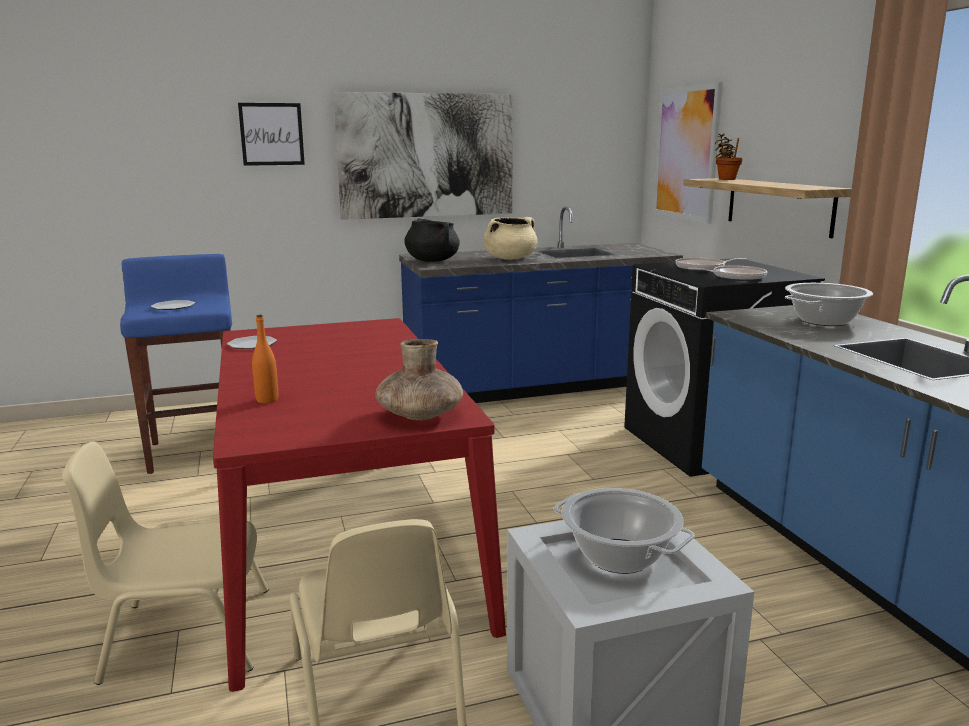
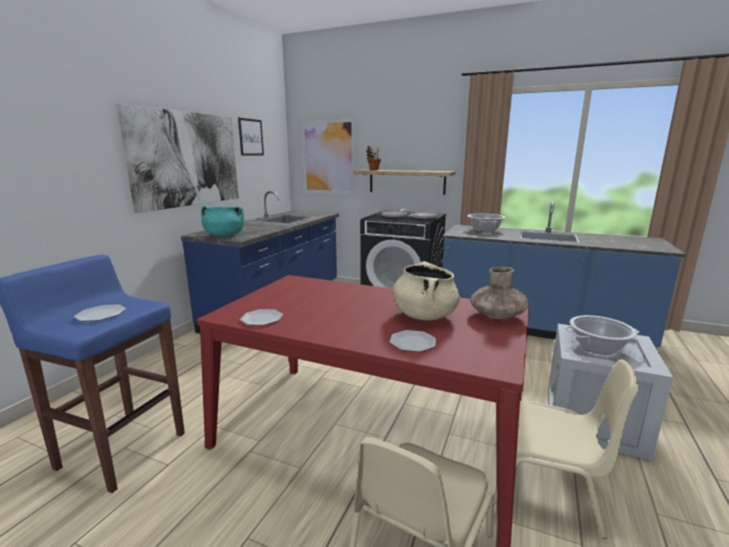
camera: 50 degrees left, 0 degrees up
(267, 400) = (413, 343): orange bottle -> plate
(271, 134) = (66, 138): picture -> picture (251, 137)
(432, 261) = (224, 235): black cooking pot -> turquoise cooking pot
(510, 259) = (266, 227): beige cooking pot -> beige cooking pot (424, 315)

